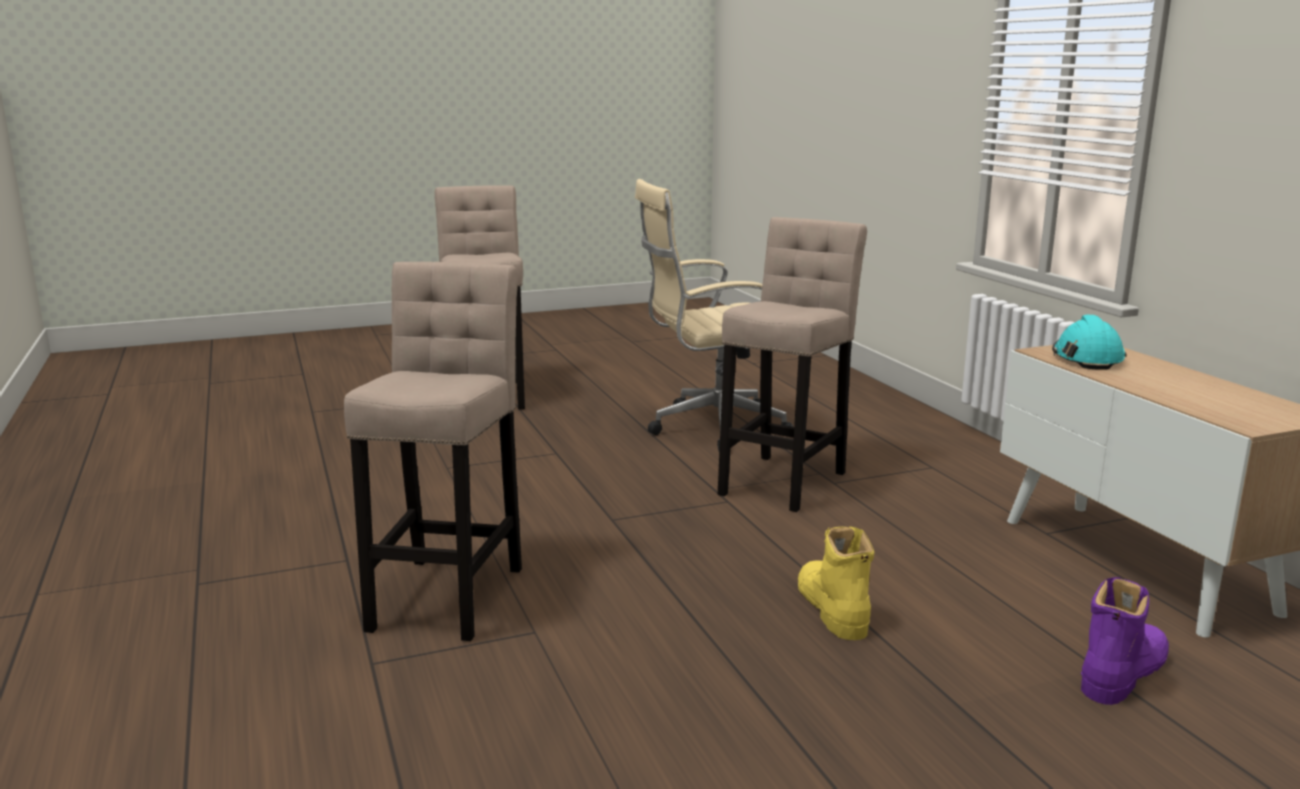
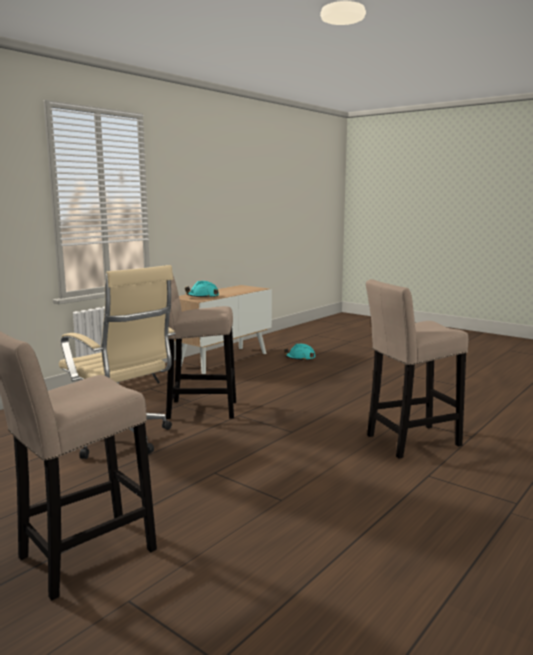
camera: 120 degrees left, 5 degrees down
(832, 609) = (314, 386): yellow boot -> none
(1122, 673) = (300, 358): purple boot -> turquoise hard hat

